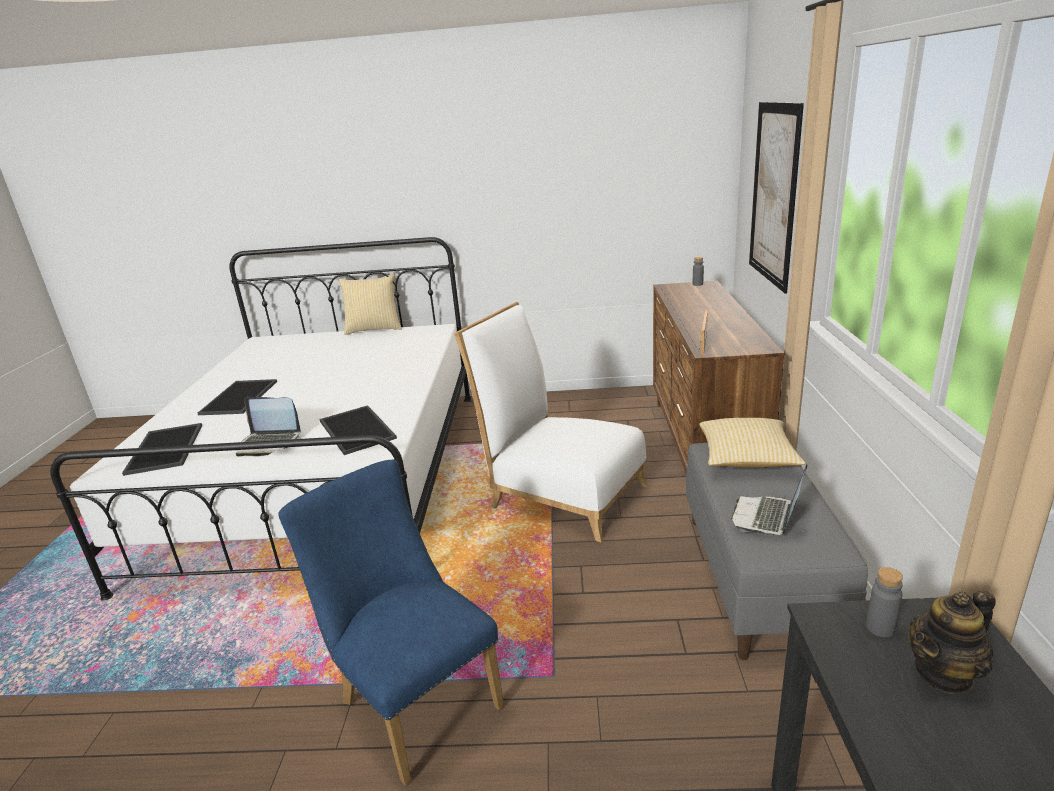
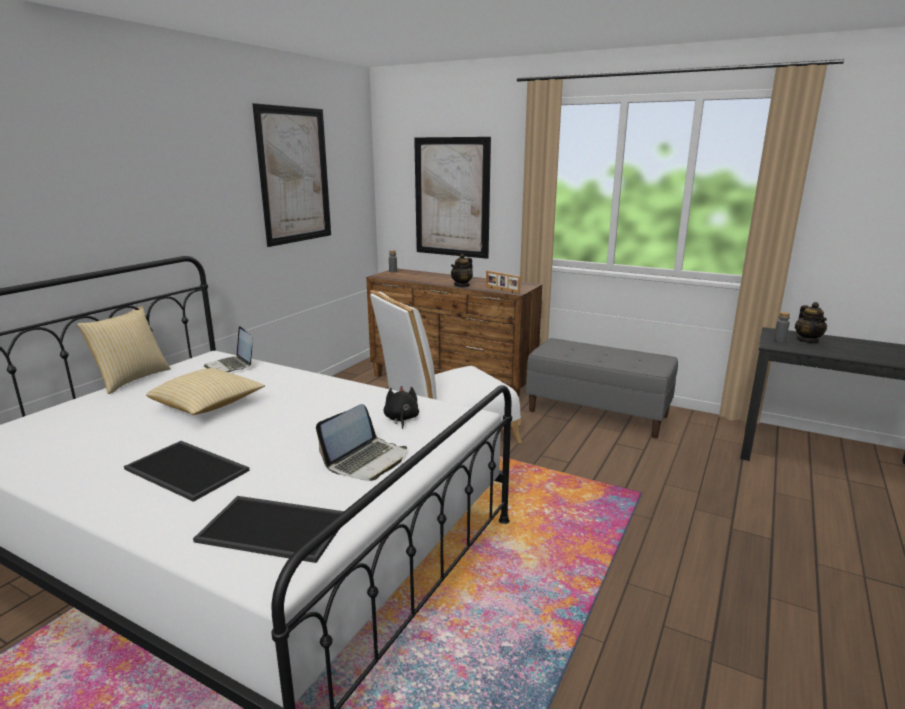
camera: 65 degrees left, 5 degrees down
(355, 430) = (401, 419): tray -> black plush toy
(414, 699) = (636, 551): blue chair -> none
(587, 159) = (295, 175): none -> picture
(690, 323) = (462, 285): none -> teapot
(747, 458) = (562, 348): pillow -> pillow (208, 406)
(767, 517) = (625, 361): laptop -> laptop (231, 366)

